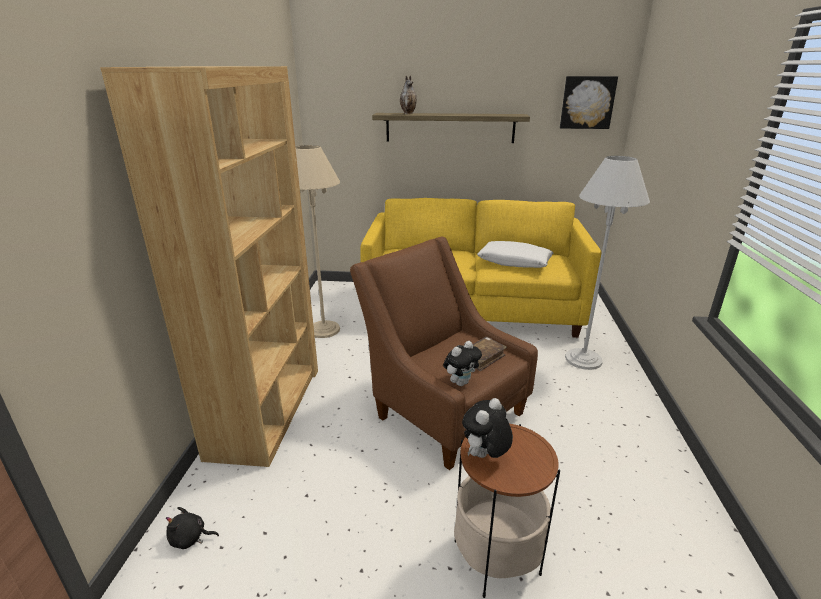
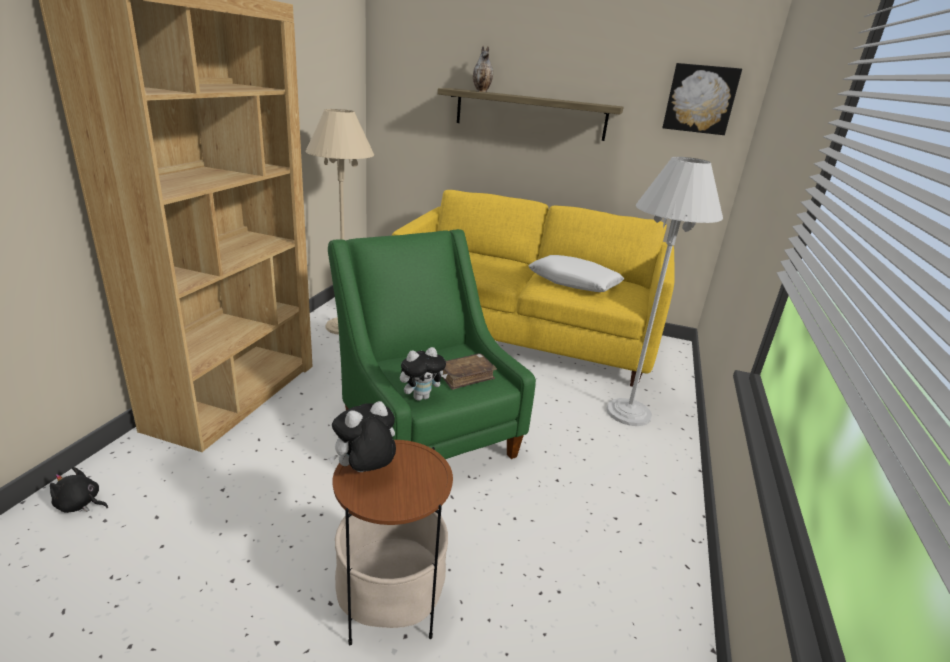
camera: 10 degrees right, 0 degrees up
(442, 410) = (425, 434): brown armchair -> green armchair

